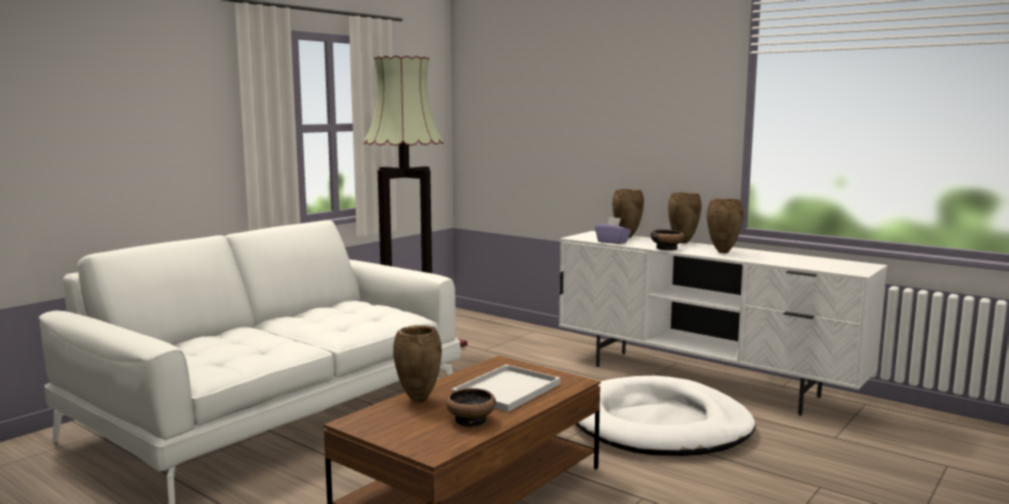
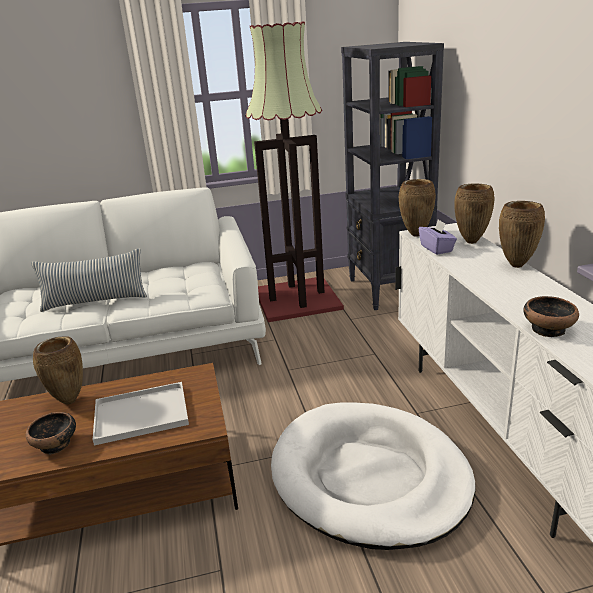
camera: 40 degrees right, 15 degrees up
(290, 339) = (95, 301): none -> pillow
(486, 327) = (388, 290): none -> black bookcase
(667, 248) = (472, 274): bowl -> bowl (548, 329)
(722, 252) = (526, 297): brown vase -> brown vase (415, 234)

